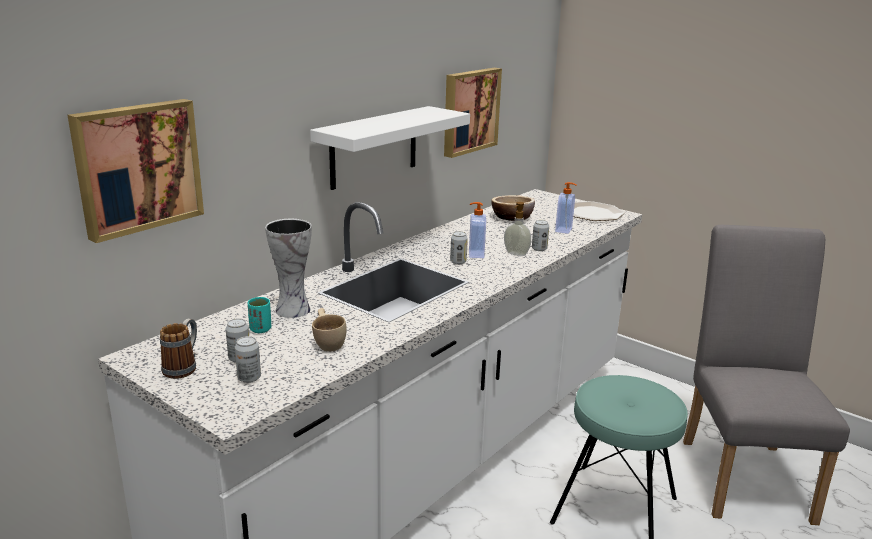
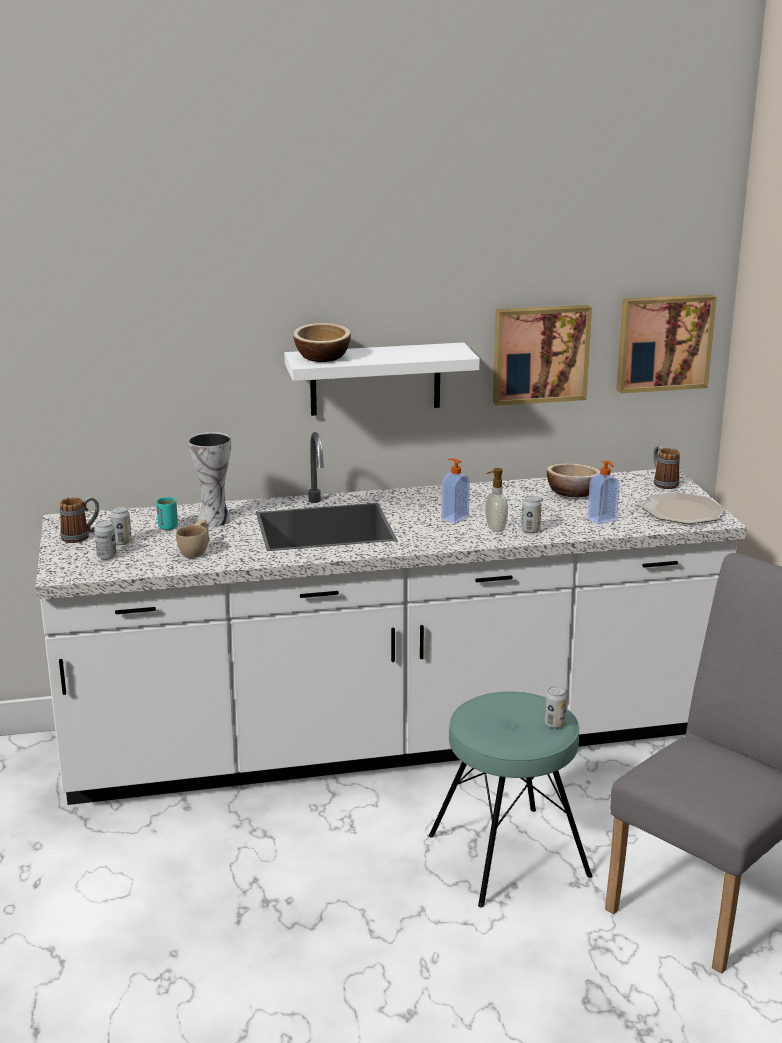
camera: 40 degrees right, 0 degrees up
(137, 167) = (93, 365): picture -> picture (663, 342)
(355, 128) = (322, 357): none -> bowl
(458, 262) = (423, 520): can -> can (554, 724)
(547, 199) = (663, 483): none -> mug

